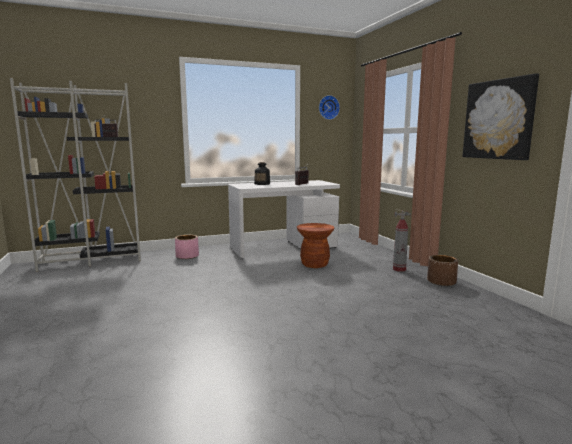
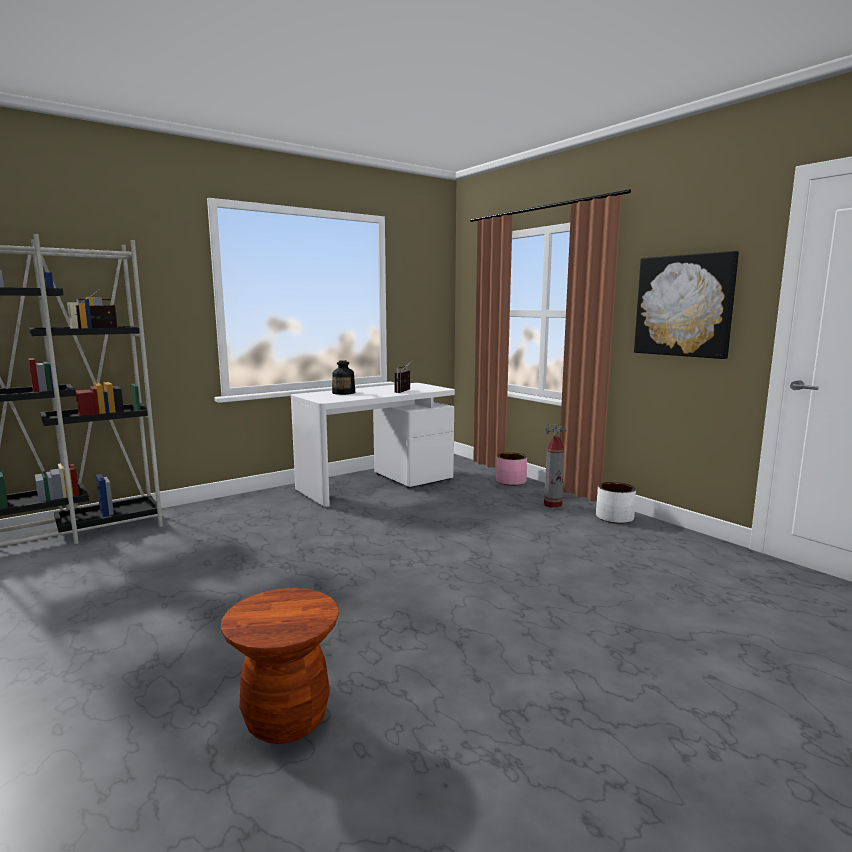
camera: 15 degrees left, 0 degrees up
(187, 256) = (237, 511): pink planter -> pink planter (511, 481)
(314, 264) = (437, 507): brown stool -> brown stool (286, 719)
(328, 107) = (423, 278): wall clock -> none
(441, 281) = (614, 518): brown planter -> white planter

